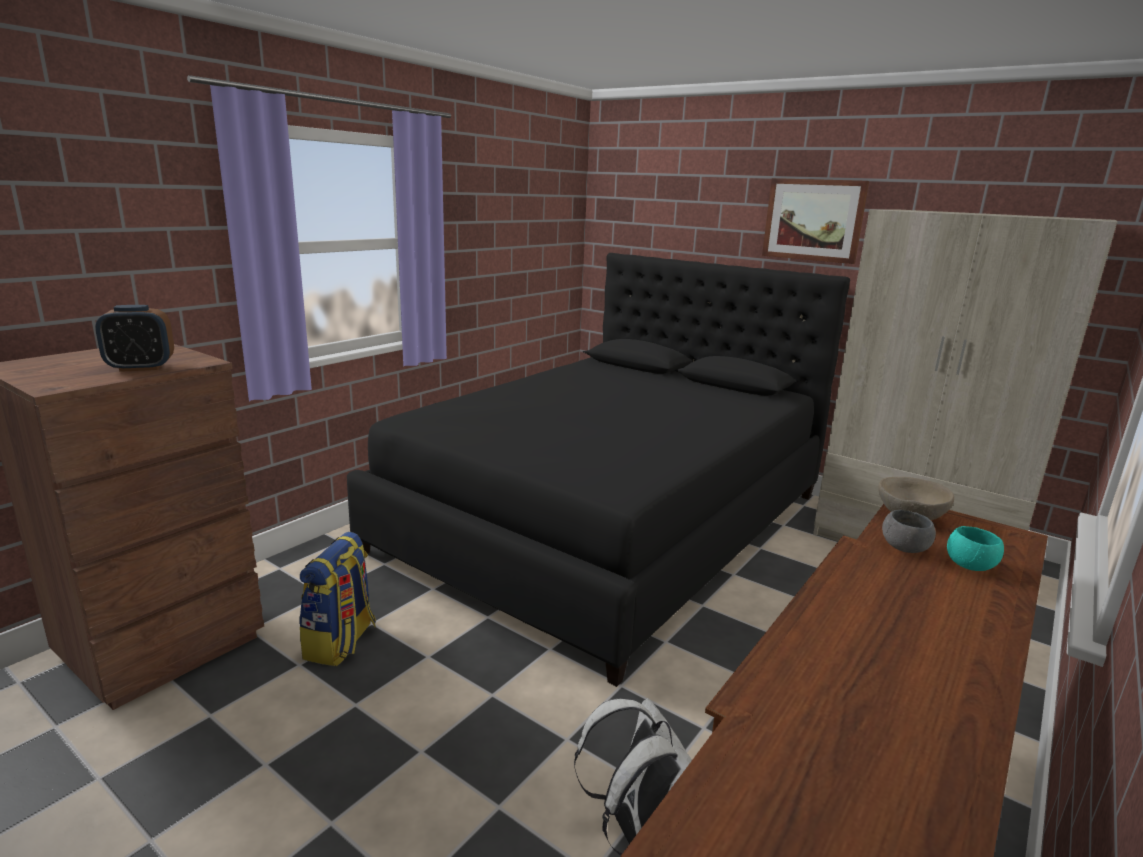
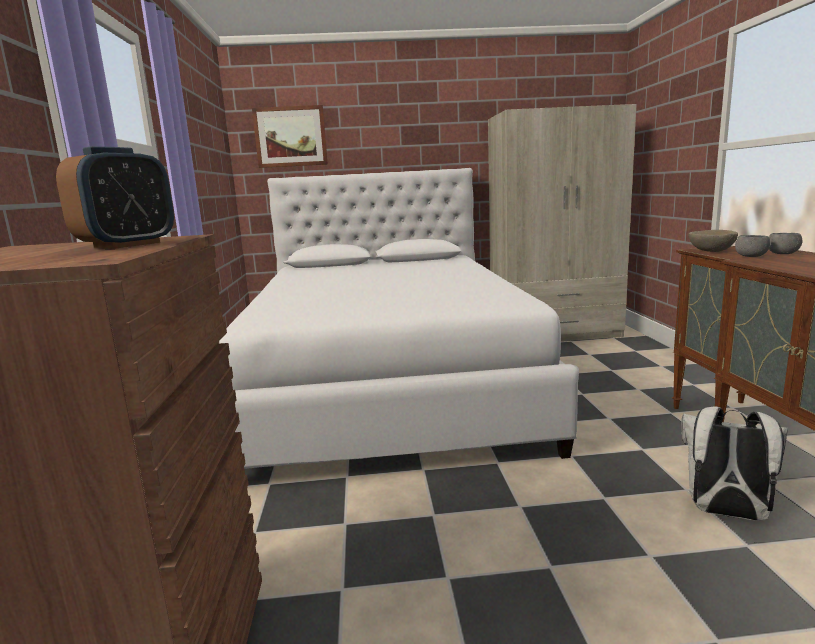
camera: 40 degrees left, 5 degrees down
(341, 642) = (347, 551): backpack -> none
(609, 521) = (389, 384): black bed -> white bed
(813, 220) = (434, 132): picture -> picture (290, 137)
(970, 566) = (783, 254): turquoise bowl -> grey bowl

